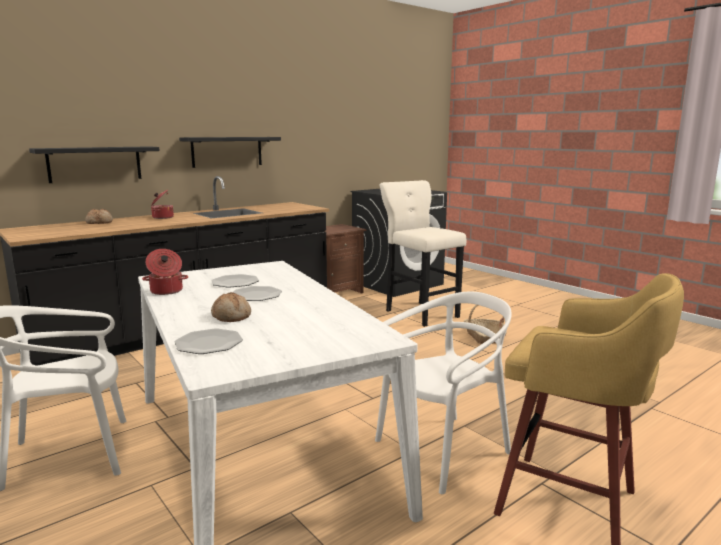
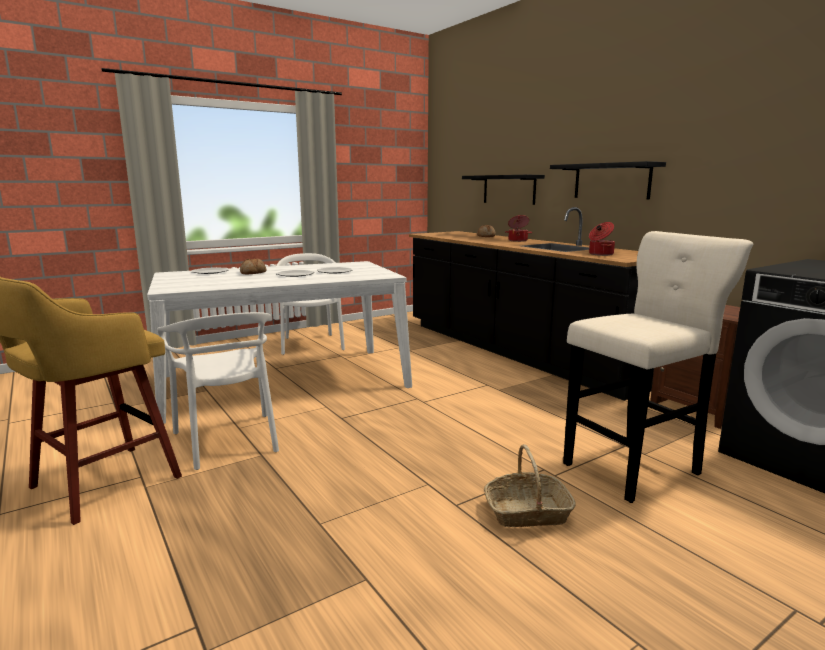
camera: 95 degrees right, 0 degrees up
(166, 291) = (322, 265): cooking pot -> cooking pot (600, 254)

